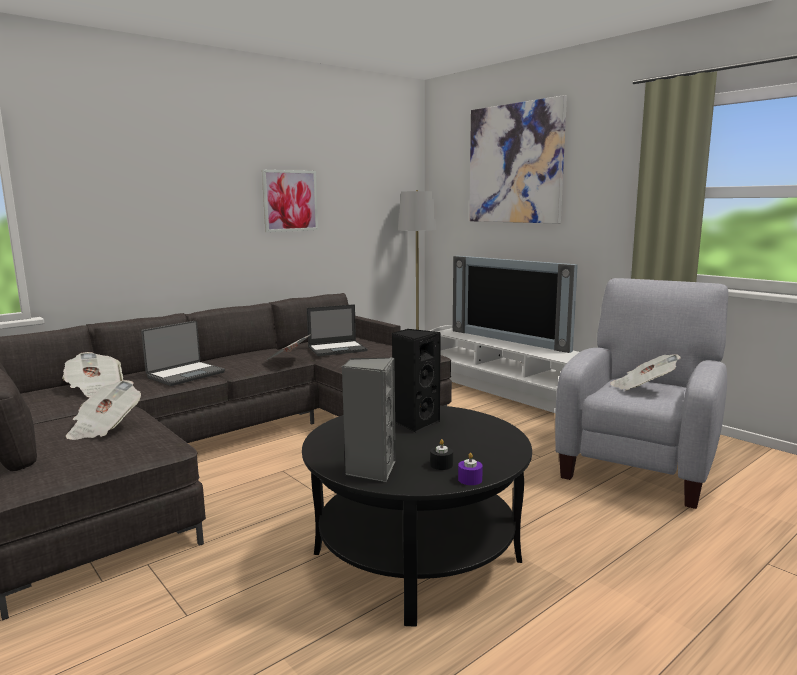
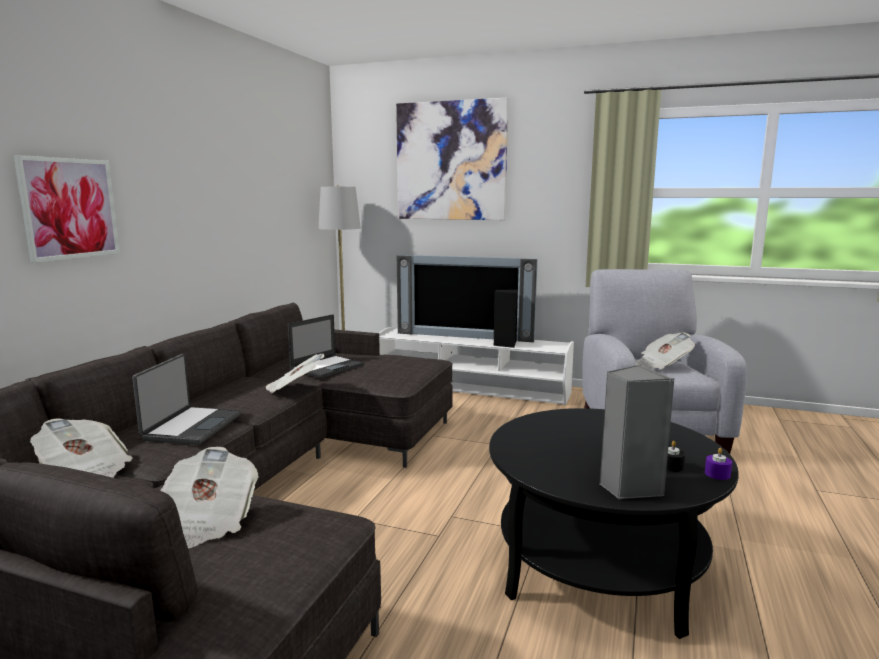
camera: 30 degrees left, 0 degrees up
(290, 201) = (224, 196): picture -> picture (69, 208)
(415, 422) = (571, 431): black speaker -> black speaker (505, 344)

